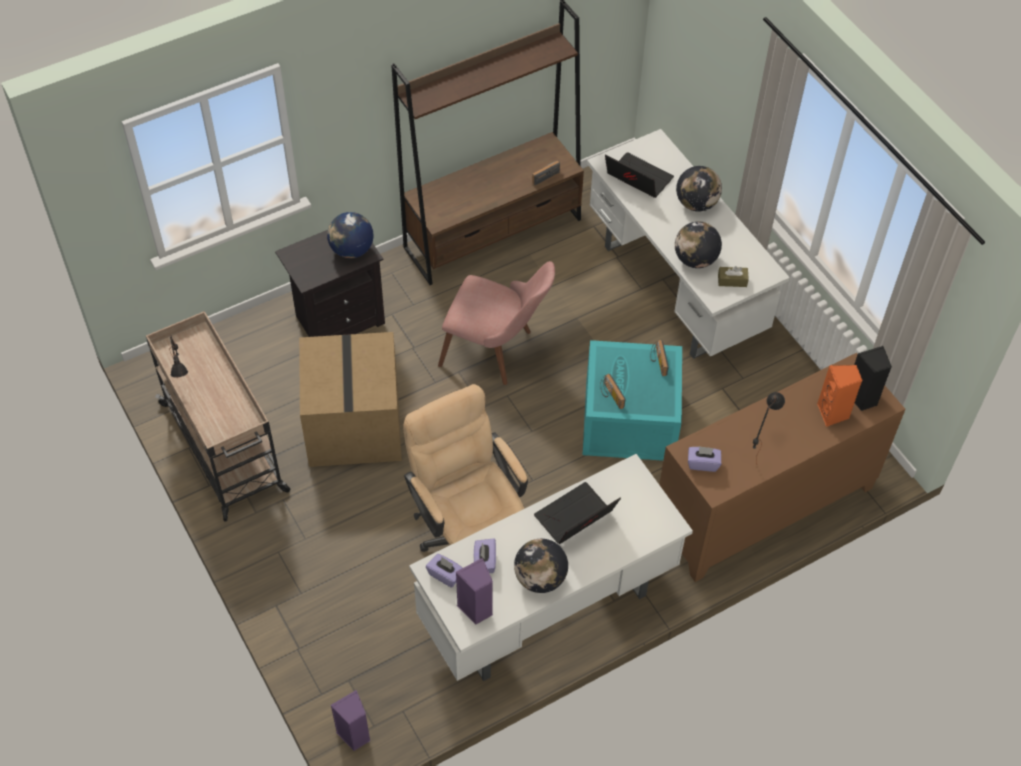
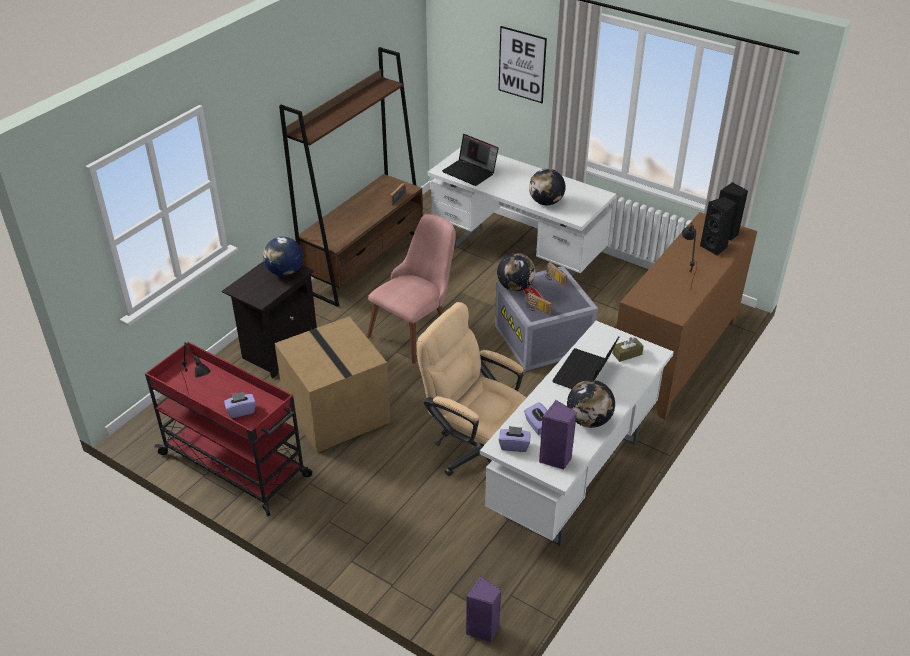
camera: 25 degrees left, 15 degrees down
(225, 449) = (236, 465): beige cart -> red cart
(497, 351) = (416, 329): pink chair -> pink chair turned 45 degrees counterclockwise
(631, 421) = (544, 339): turquoise storage box -> grey storage box
(637, 179) = (470, 172): laptop -> laptop turned 150 degrees counterclockwise
(696, 204) = (522, 174): globe -> globe (515, 287)
(703, 463) = (654, 303): purple tissue box -> purple tissue box (241, 411)
(732, 280) = (580, 206): brown tissue box -> brown tissue box (627, 354)
(734, 73) = (522, 64): none -> picture
(833, 413) = (715, 247): orange speaker -> black speaker

